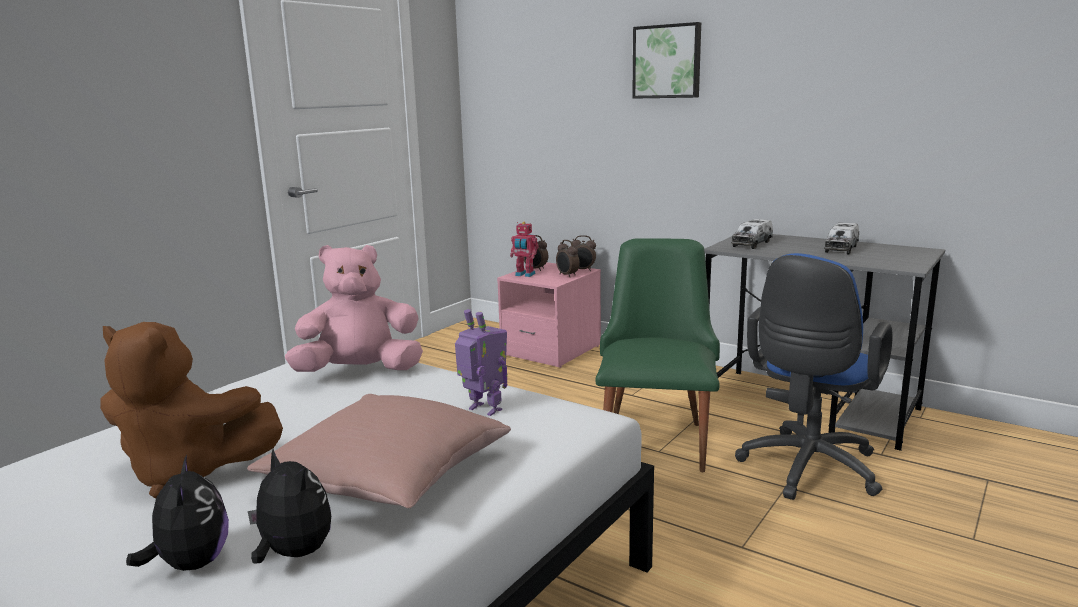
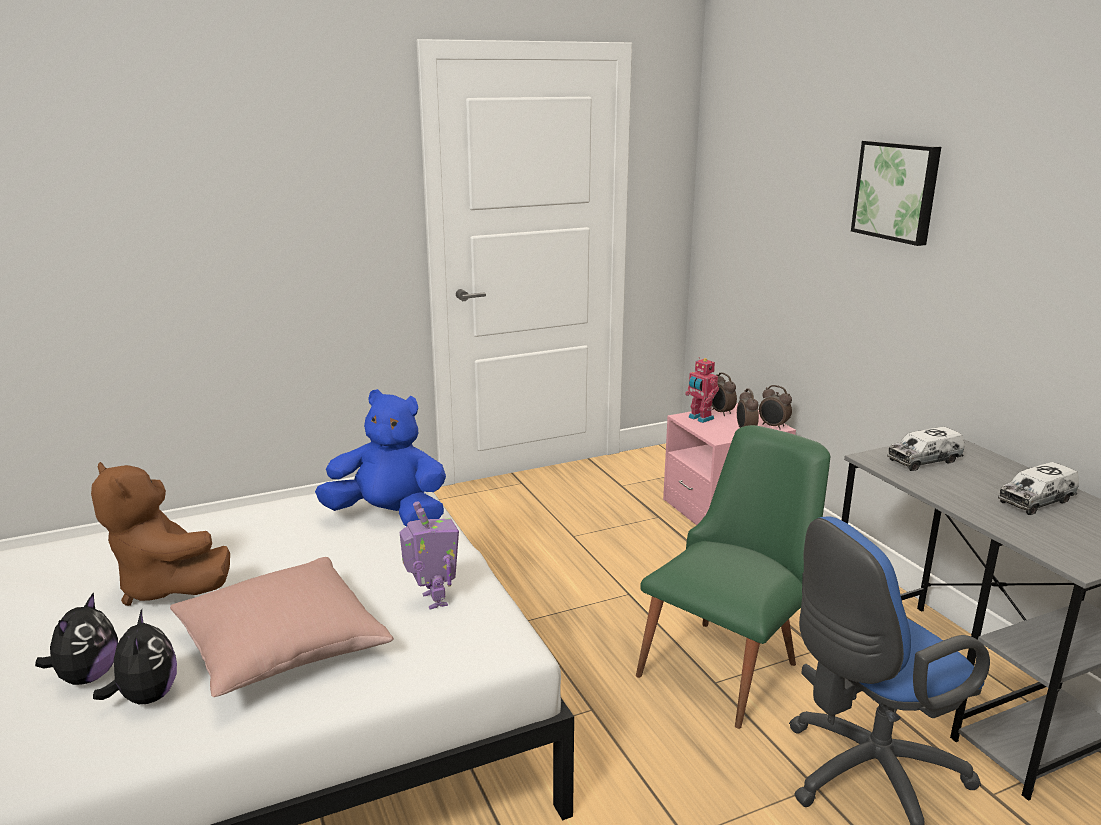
camera: 30 degrees right, 5 degrees up
(360, 372) = (389, 516): pink plush toy -> blue plush toy

